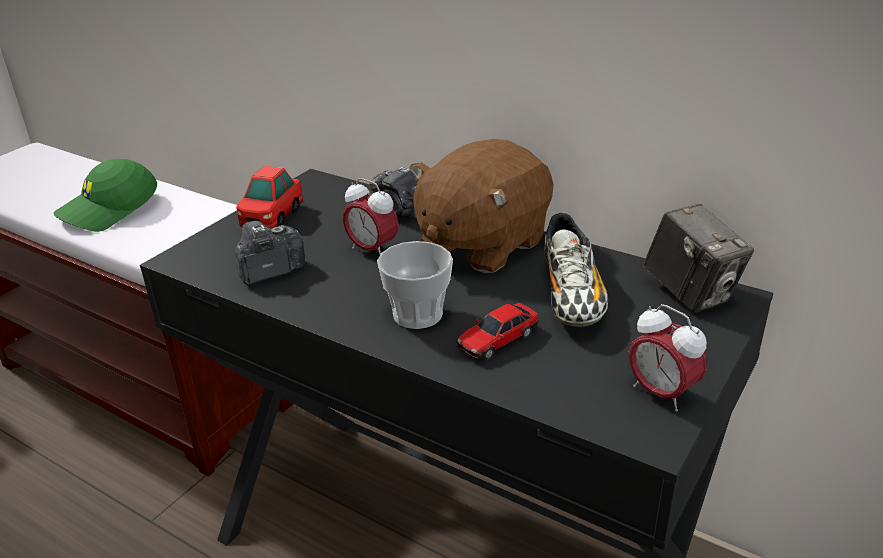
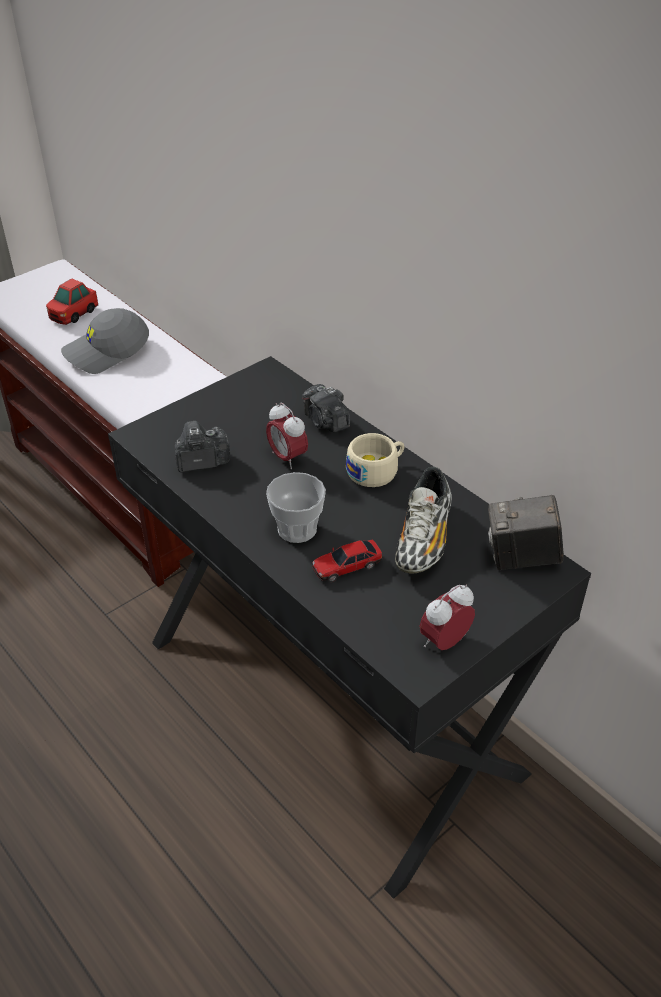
camera: 15 degrees right, 10 degrees up
(110, 210) = (107, 352): green cap -> grey cap
(271, 217) = (220, 406): toy car -> toy car (73, 314)
(481, 244) = (376, 471): brown plush toy -> beige cup
(661, 393) = (444, 642): alarm clock -> alarm clock turned 75 degrees clockwise
(690, 293) = (521, 558): camera -> camera turned 105 degrees clockwise

